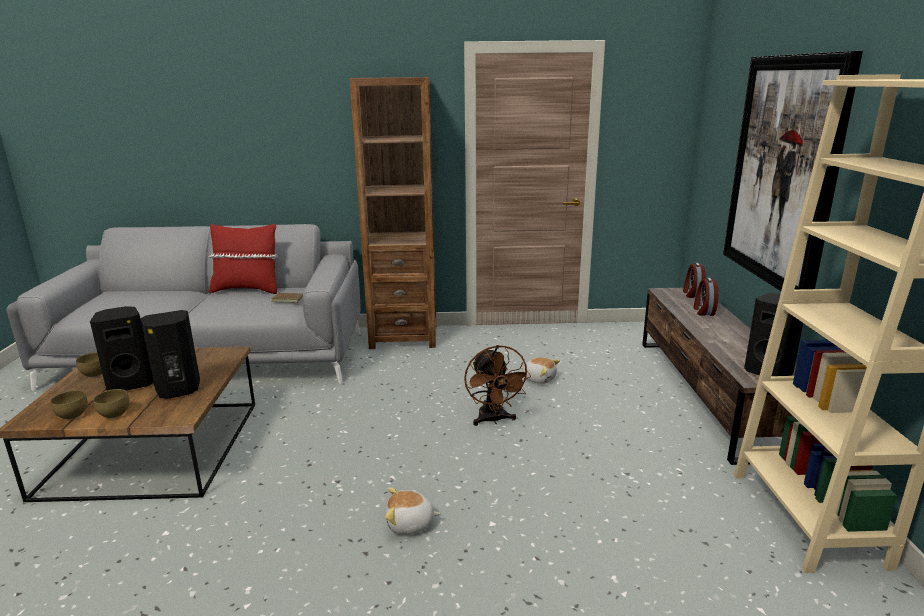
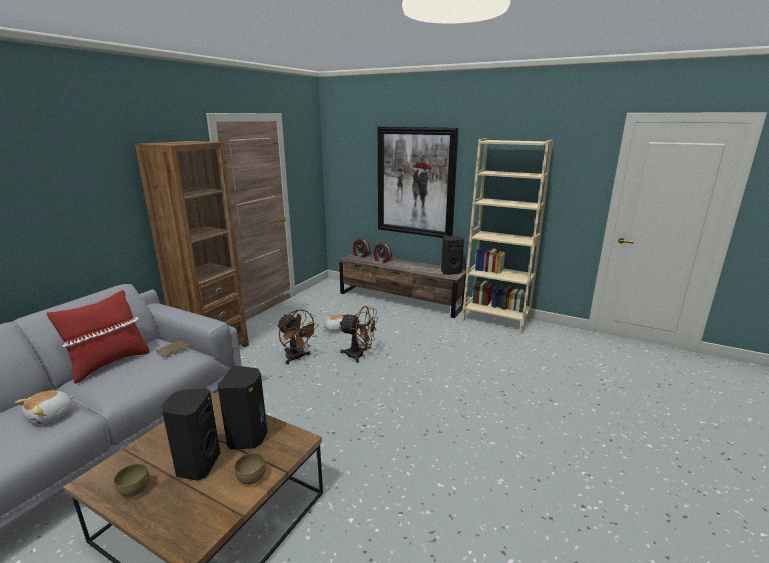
camera: 60 degrees left, 0 degrees up
(72, 415) = (219, 508): brown bowl -> none
(410, 524) = (427, 410): plush toy -> plush toy (51, 416)
(439, 383) = (297, 358): none -> brown fan

